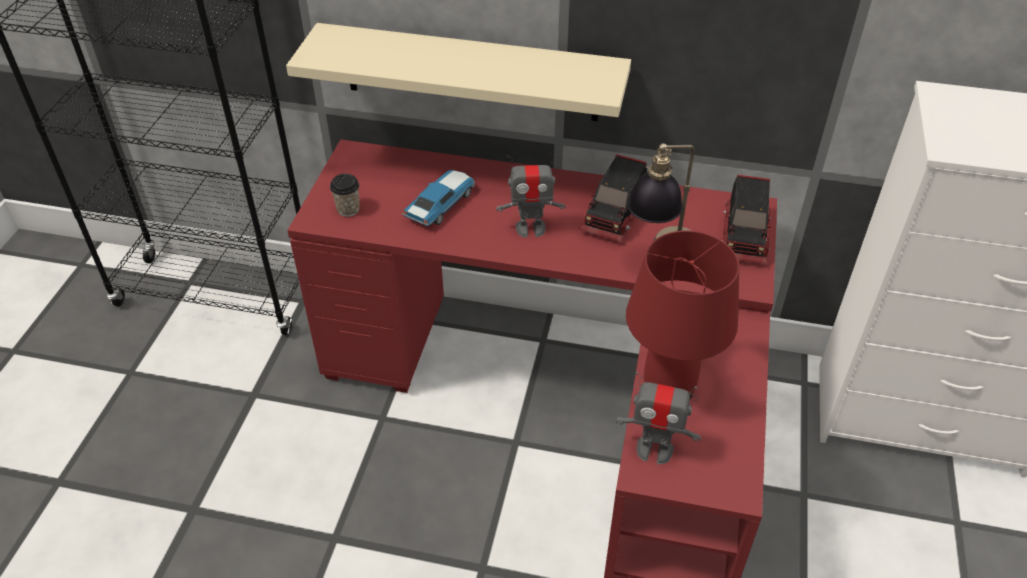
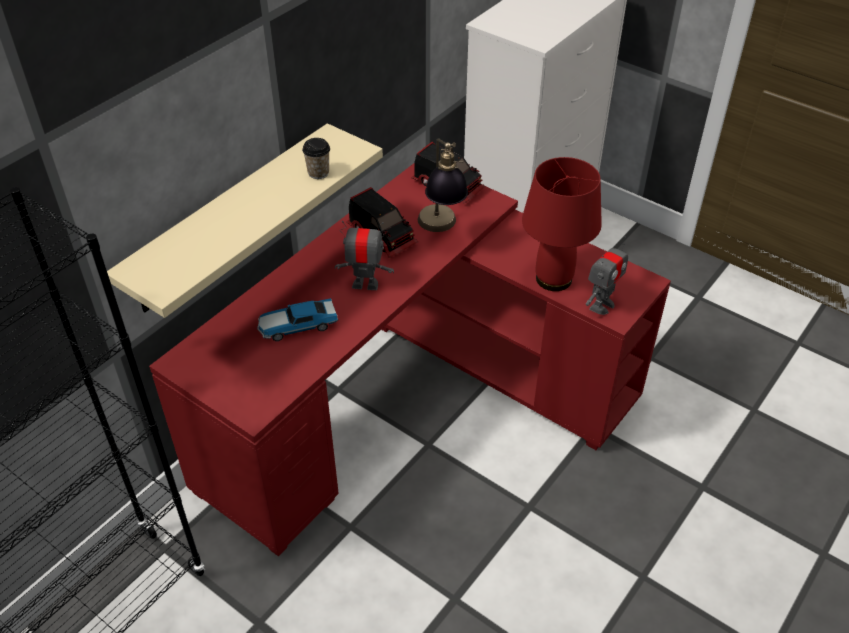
camera: 65 degrees left, 0 degrees up
(348, 209) = (258, 386): cup -> cup (318, 173)
(441, 204) = (297, 325): toy car -> toy car turned 75 degrees counterclockwise
(530, 228) = (365, 284): toy robot -> toy robot turned 105 degrees counterclockwise

